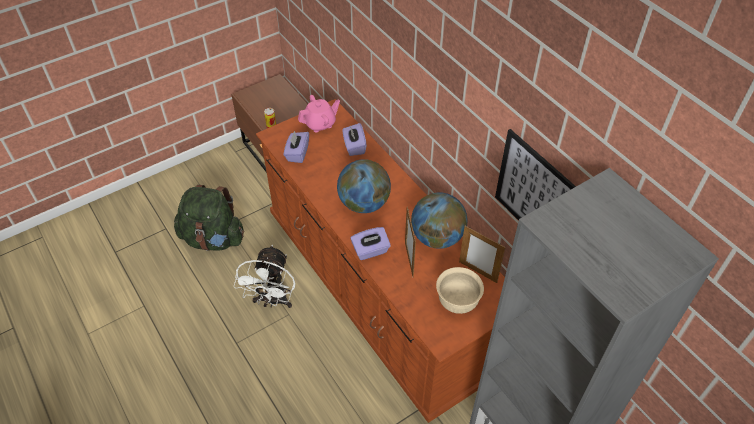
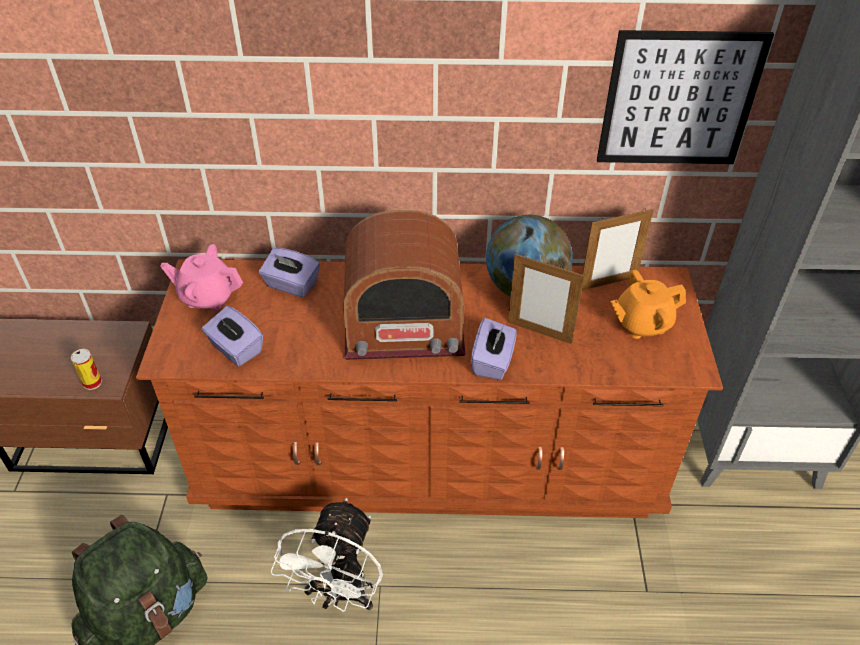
camera: 55 degrees left, 5 degrees down
(272, 301) = (340, 594): white fan -> white fan turned 60 degrees clockwise
(320, 124) = (208, 297): pink teapot -> pink teapot turned 90 degrees counterclockwise
(364, 203) = (404, 327): globe -> radio
(457, 302) = (641, 324): beige bowl -> orange teapot

